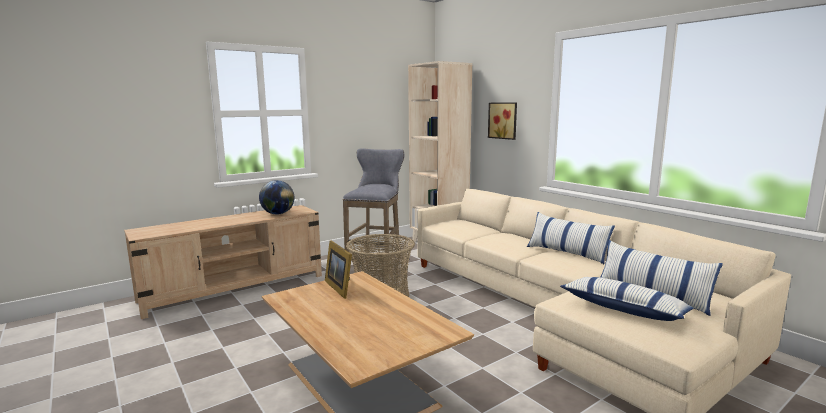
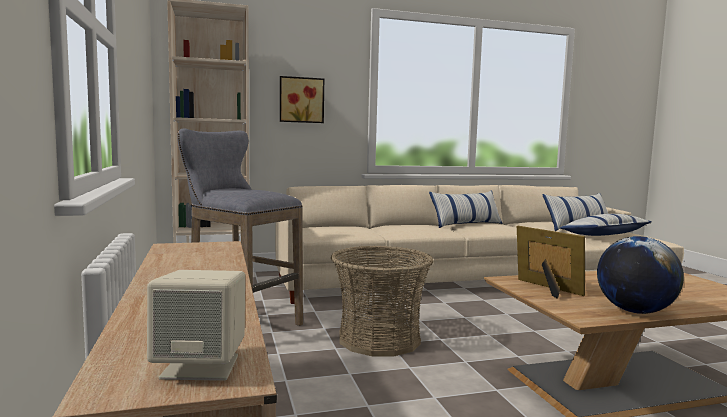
camera: 70 degrees left, 5 degrees down
(148, 233) = (202, 366): none -> beige speaker
(278, 214) = (207, 257): globe -> globe (635, 311)
(340, 287) = (547, 289): picture frame -> picture frame turned 120 degrees counterclockwise

